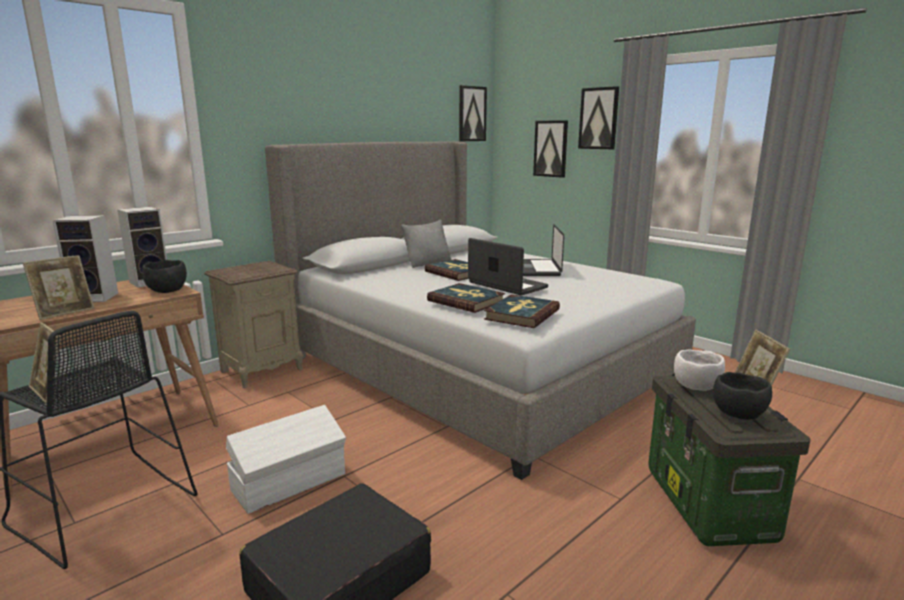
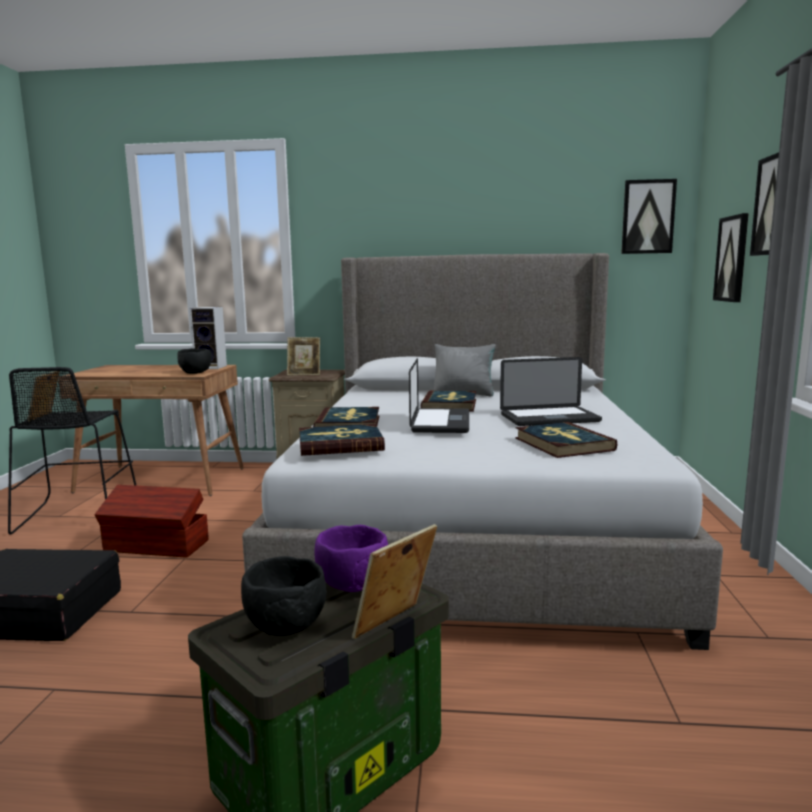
camera: 50 degrees right, 5 degrees down
(65, 312) = (121, 374): picture frame -> picture frame (304, 374)
(96, 297) = (160, 370): speaker -> none
(290, 482) = (156, 546): white storage box -> brown storage box
(538, 269) = (549, 418): laptop -> laptop turned 150 degrees counterclockwise
(600, 282) = (563, 444): none -> book
(696, 388) = (352, 586): white bowl -> purple bowl

